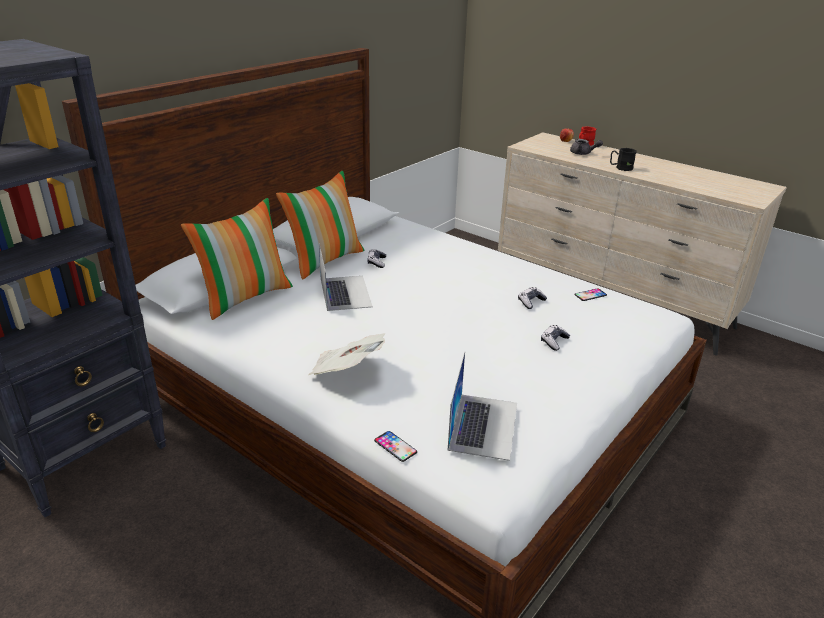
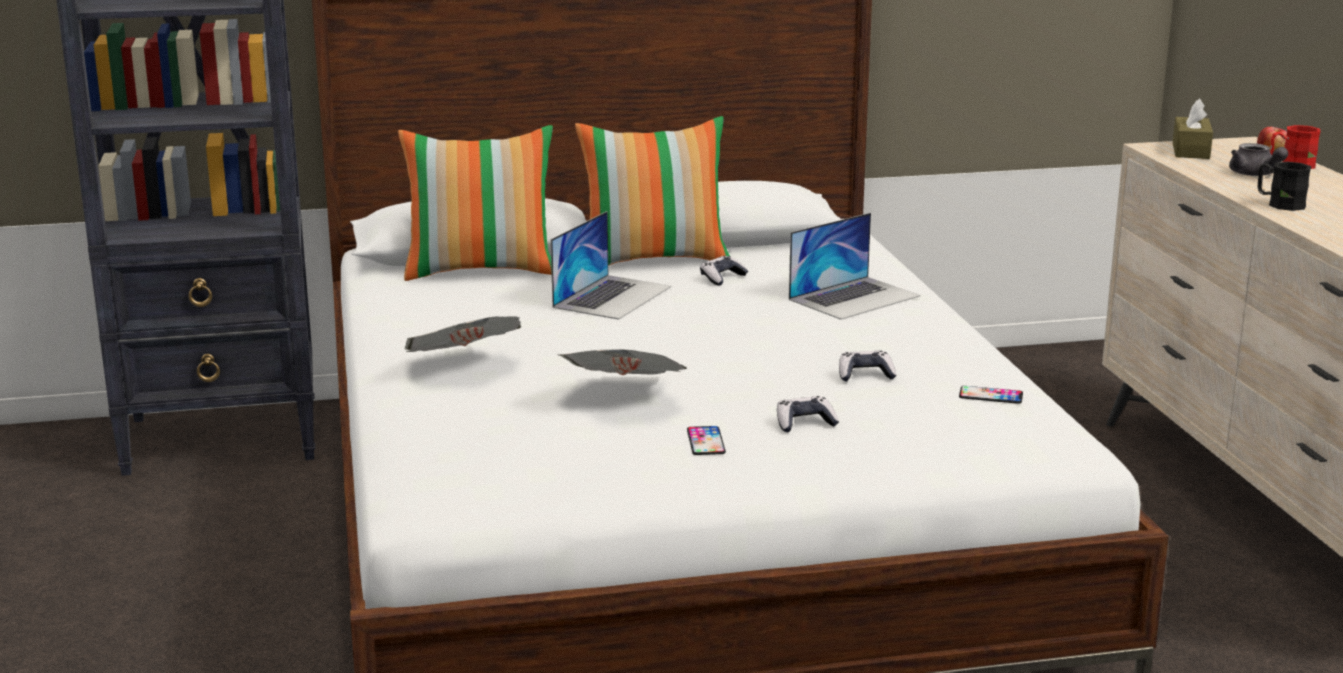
camera: 40 degrees right, 10 degrees down
(395, 446) = (387, 441): phone -> phone (705, 441)
(461, 358) = (625, 396): none -> newspaper
(483, 425) = (516, 456): laptop -> laptop (854, 297)
(538, 145) = (1190, 150): none -> brown tissue box

